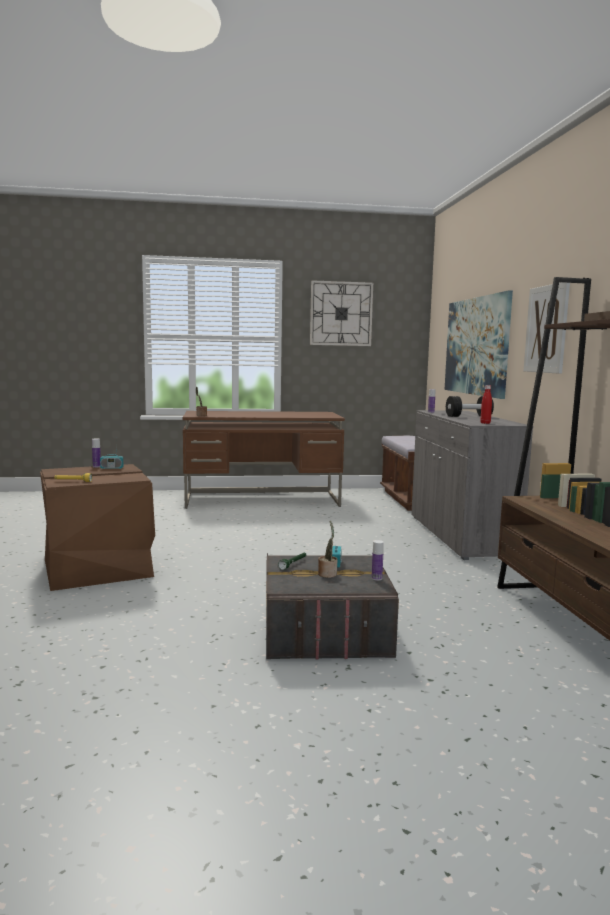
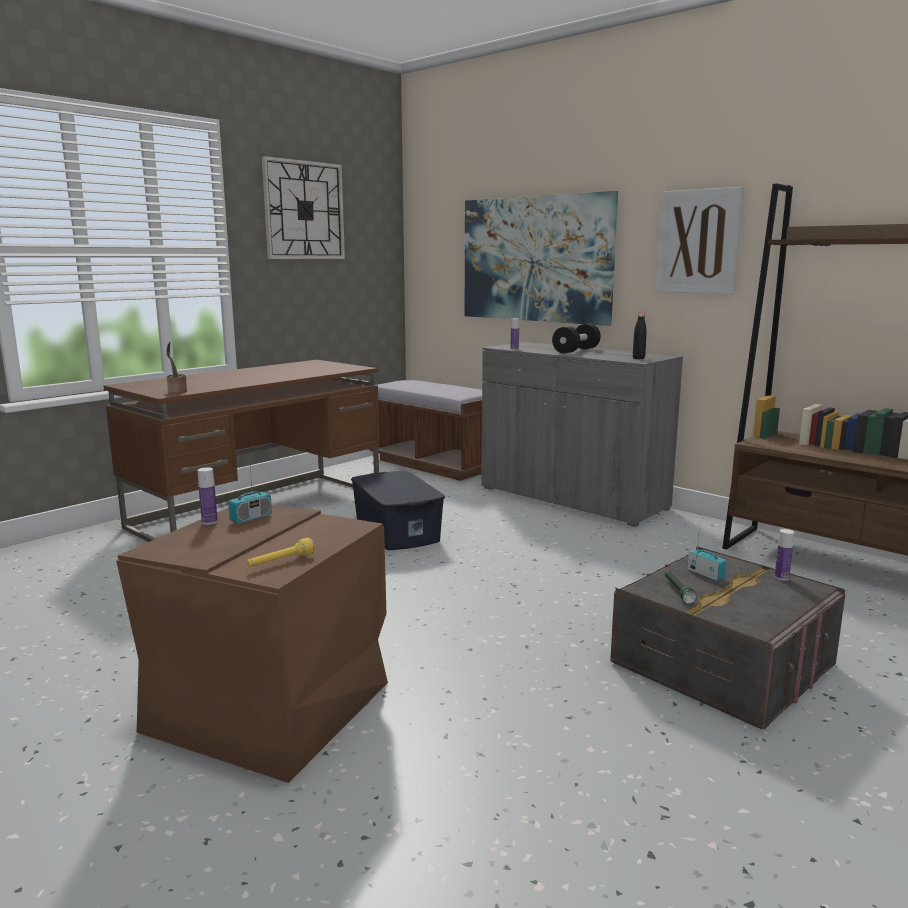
camera: 40 degrees left, 5 degrees up
(308, 524) = (397, 530): none -> blue storage box
(327, 574) = (735, 590): potted plant -> none
(485, 423) = (638, 358): red bottle -> black bottle

